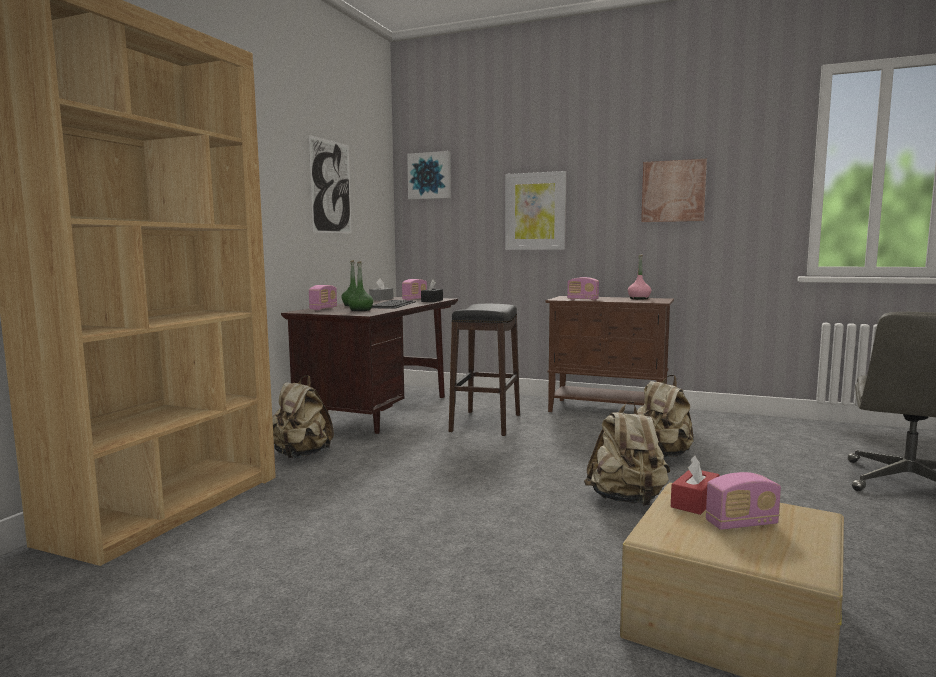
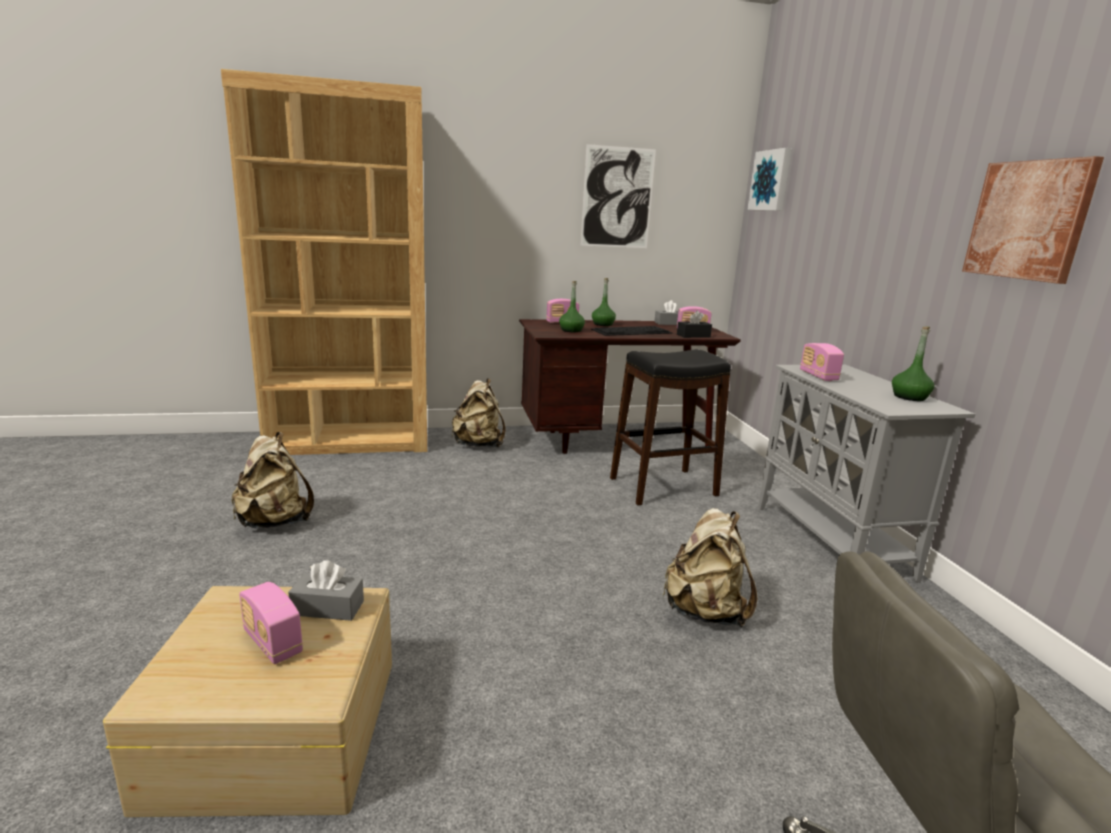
camera: 55 degrees right, 10 degrees up
(535, 211) = (850, 237): picture -> none
(608, 410) = (832, 542): brown cabinet -> grey cabinet
(627, 500) = (527, 613): beige backpack -> beige backpack (274, 522)
(639, 298) = (909, 397): pink bottle -> green bottle
(694, 502) = (328, 608): red tissue box -> grey tissue box

